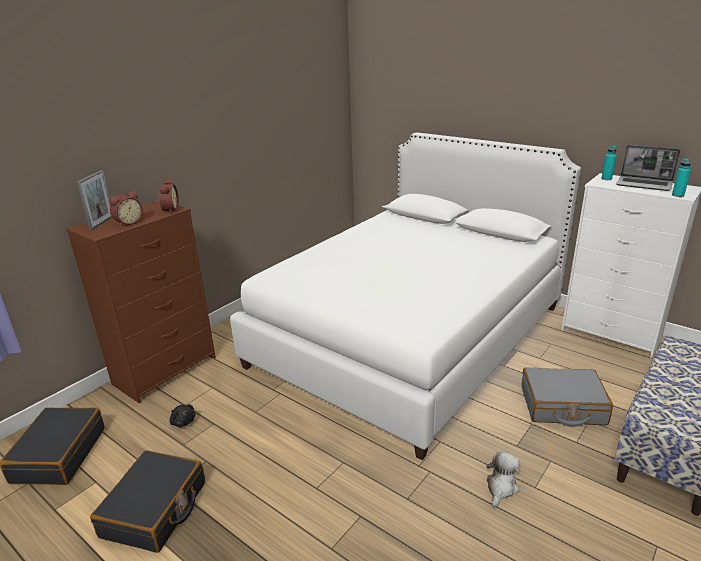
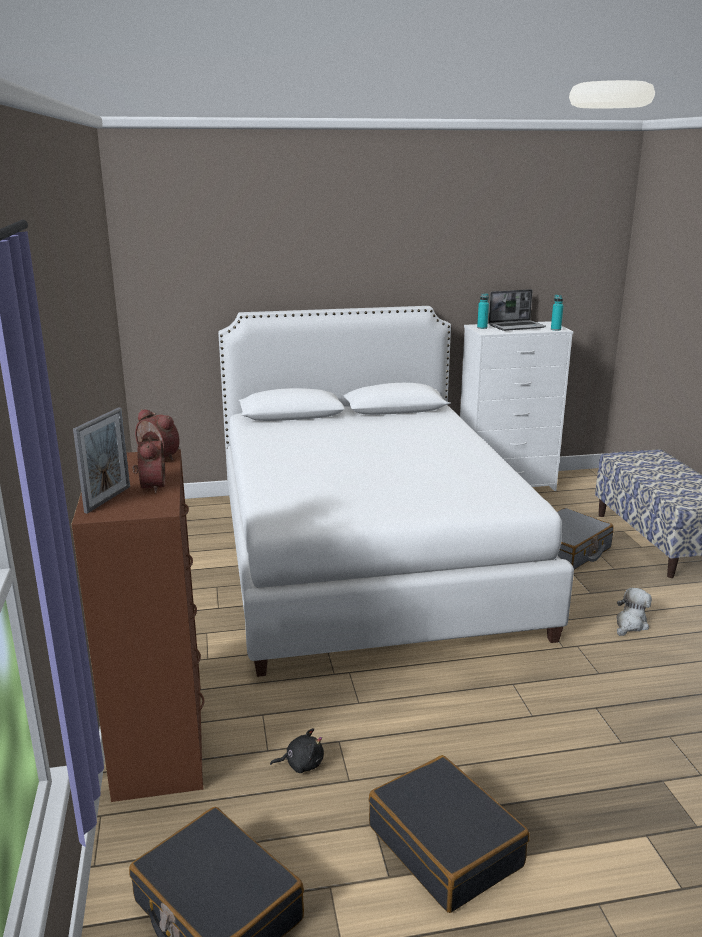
camera: 50 degrees left, 5 degrees down
(102, 222) = (108, 499): picture frame -> picture frame turned 60 degrees clockwise
(501, 487) = (630, 624): plush toy -> plush toy turned 60 degrees clockwise

